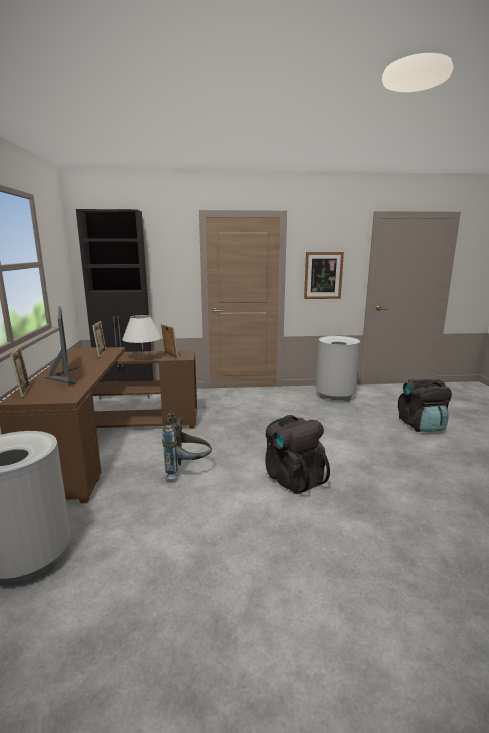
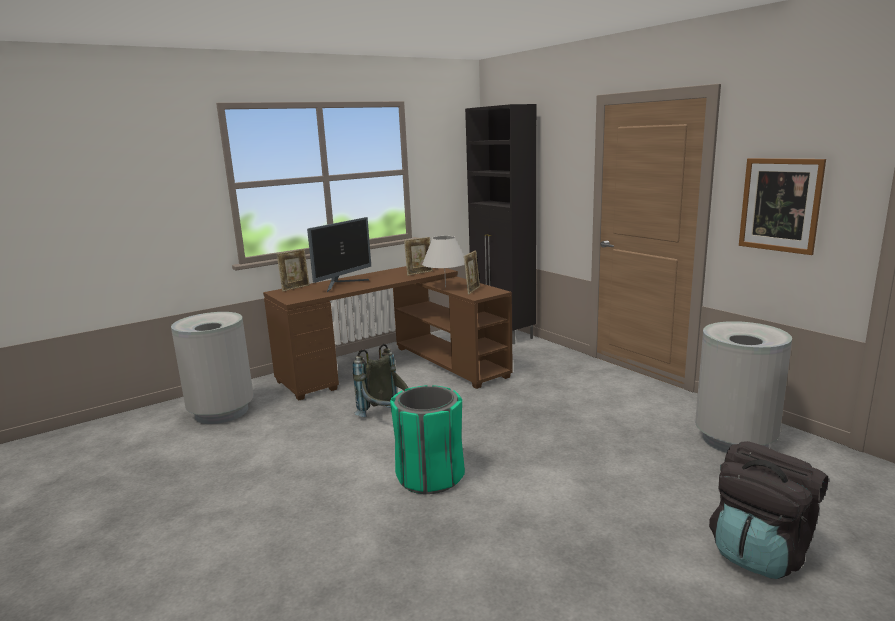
camera: 60 degrees right, 0 degrees up
(293, 478) = (430, 476): black backpack -> green trash can

